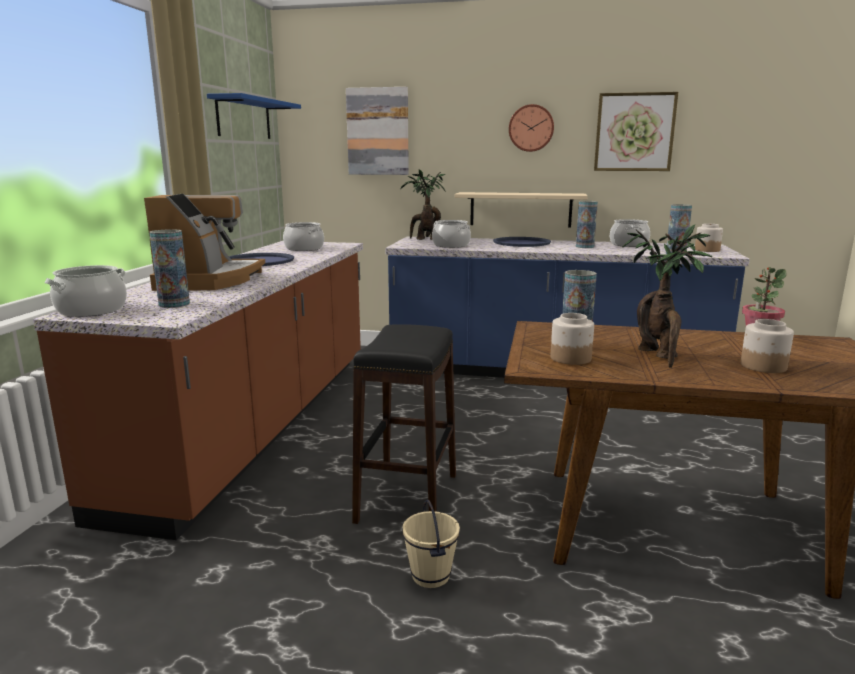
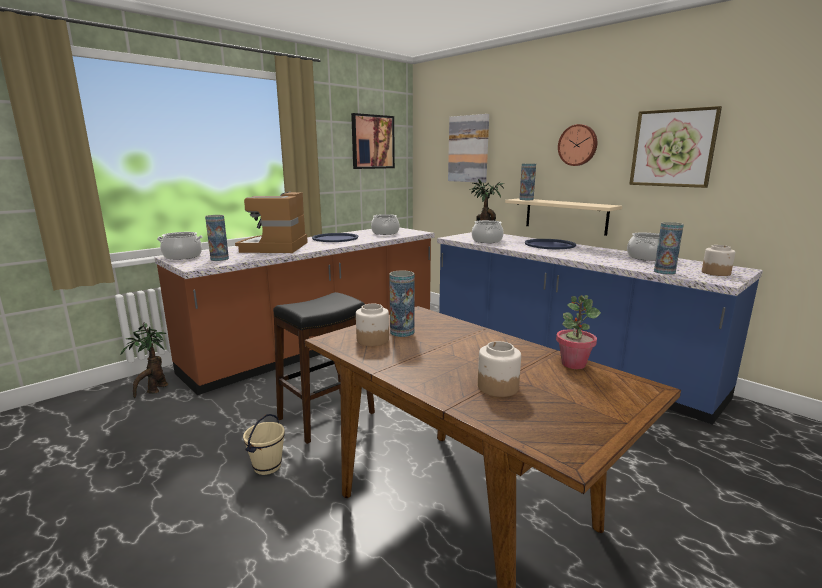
camera: 35 degrees right, 0 degrees up
(209, 280) = (275, 247): coffee machine -> coffee machine turned 150 degrees clockwise
(244, 118) = (372, 142): blue shelf -> picture
(584, 247) = (594, 254): vase -> vase (526, 199)
(658, 356) = (437, 355): potted plant -> potted plant (154, 390)

